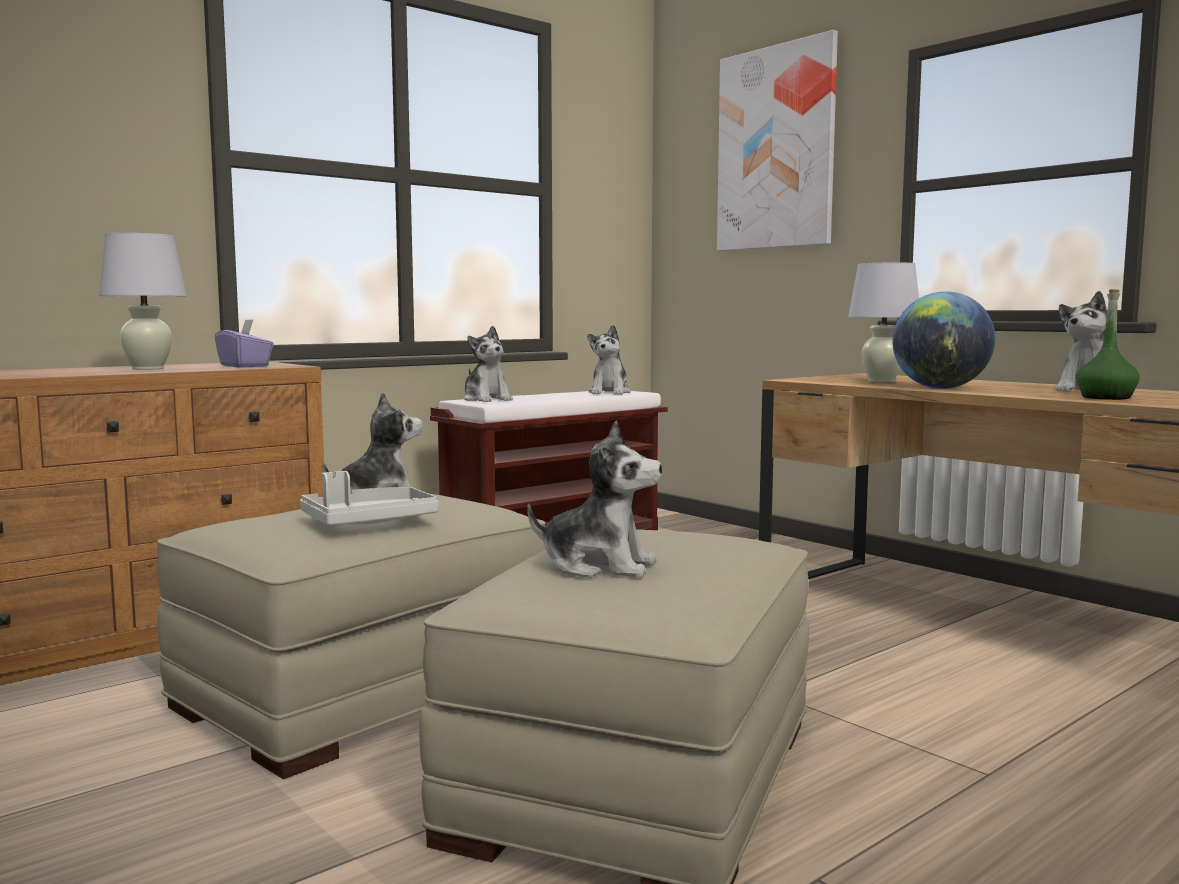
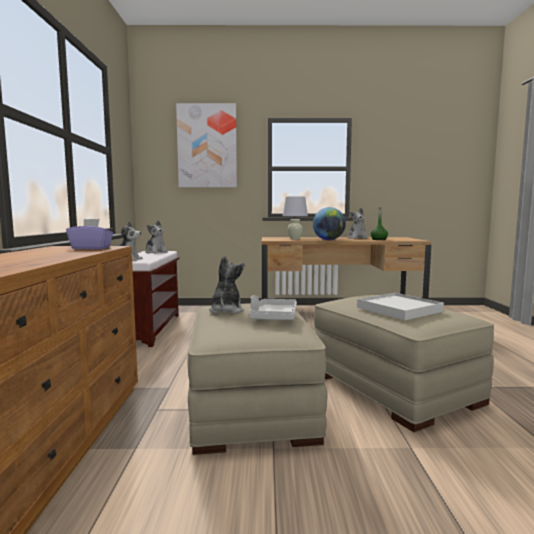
camera: 50 degrees left, 0 degrees up
(147, 368) = (50, 254): white table lamp -> none
(599, 566) = (398, 309): plush toy -> white tray

